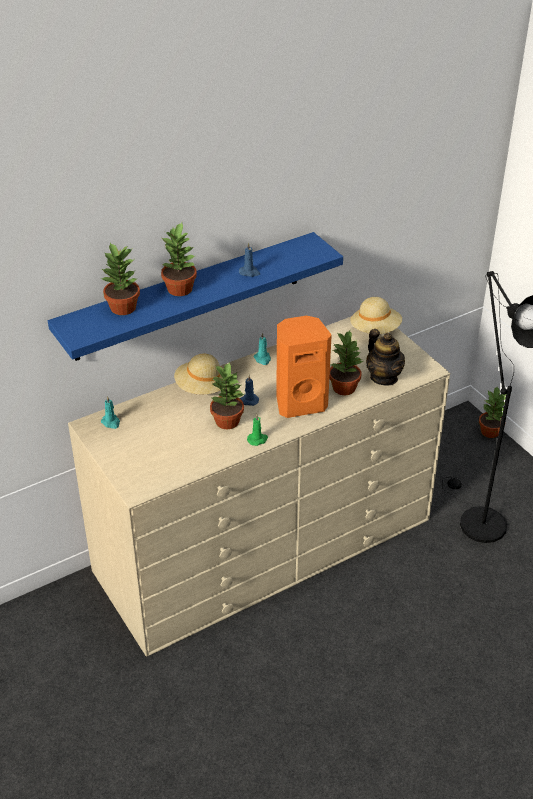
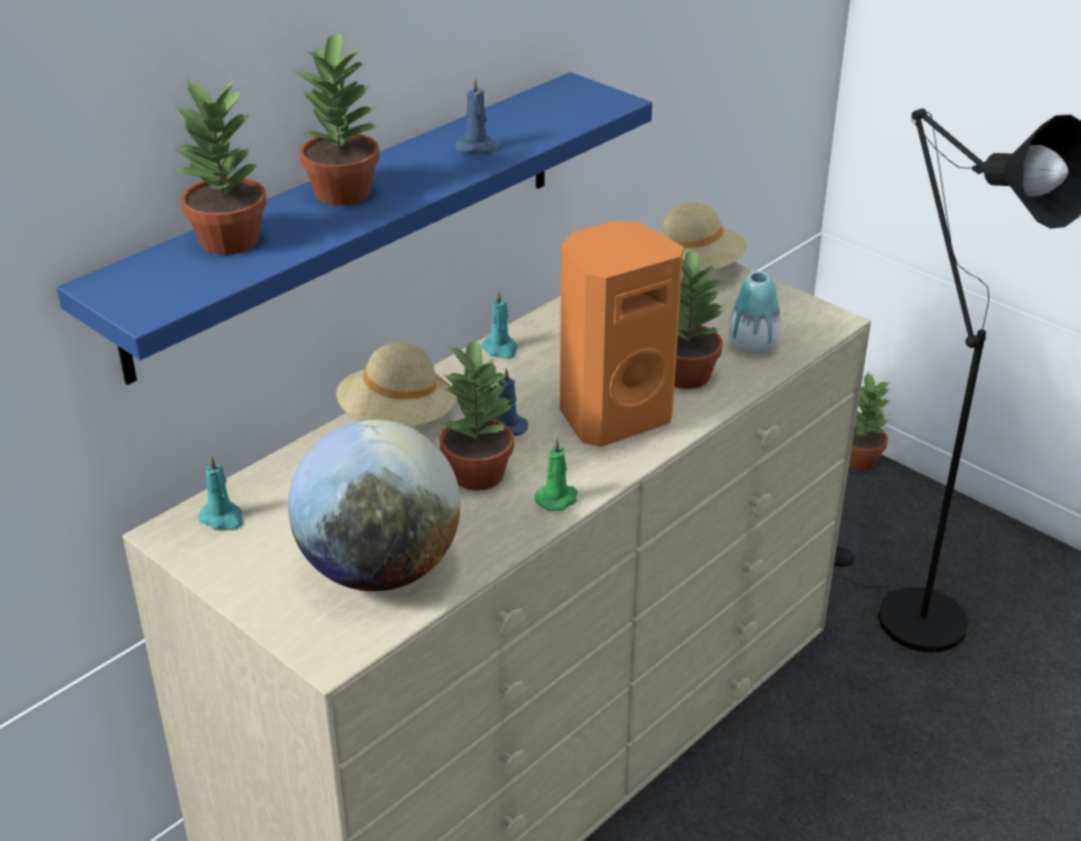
camera: 15 degrees left, 5 degrees down
(169, 458) = (380, 569): none -> globe
(384, 377) = (753, 346): teapot -> vase

